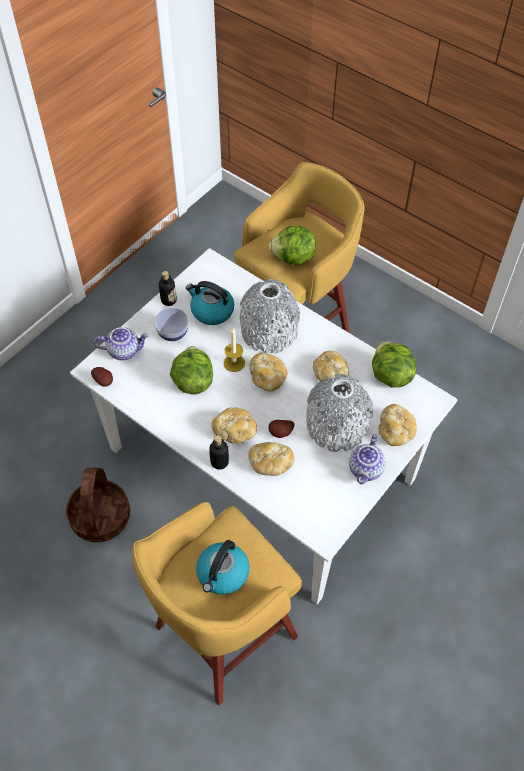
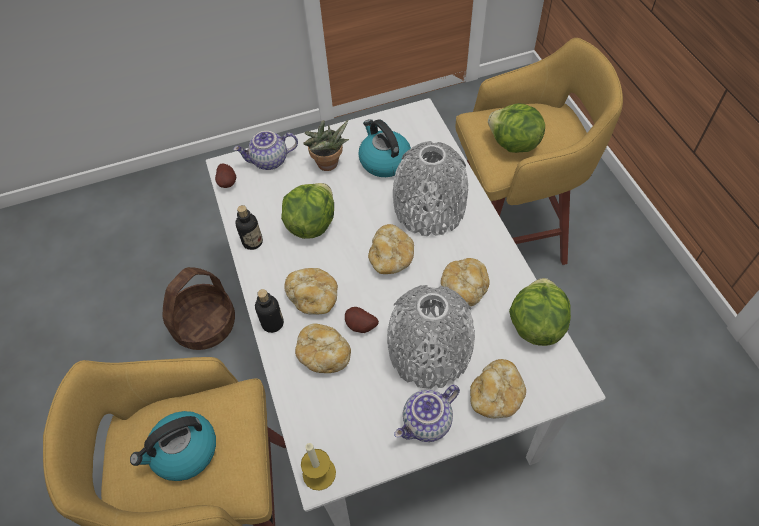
camera: 35 degrees right, 0 degrees up
(124, 350) = (269, 161): teapot -> teapot turned 135 degrees clockwise
(168, 300) = (349, 132): bottle -> bottle (252, 242)
(173, 333) = (328, 166): bowl -> potted plant
(234, 363) = (367, 225): candle -> candle (319, 473)

